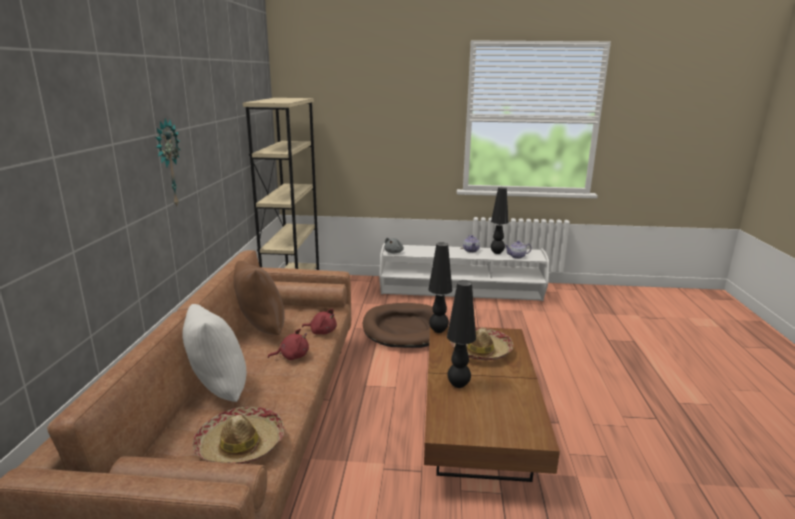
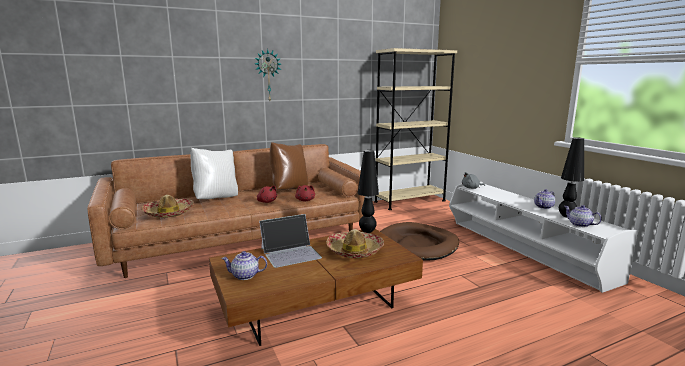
camera: 60 degrees right, 5 degrees down
(458, 385) = (291, 253): black table lamp -> laptop
(498, 425) = (245, 276): none -> teapot

